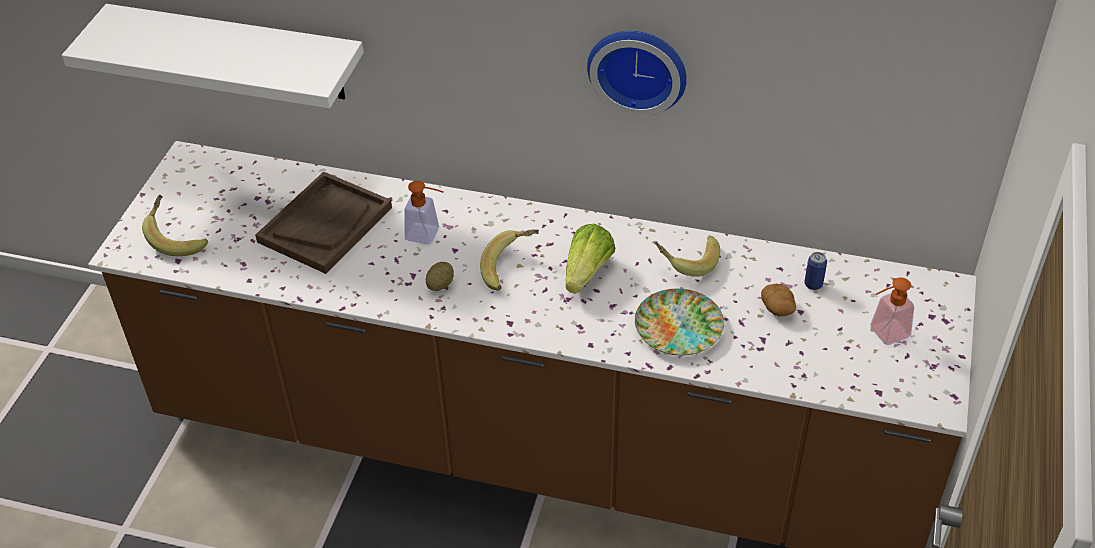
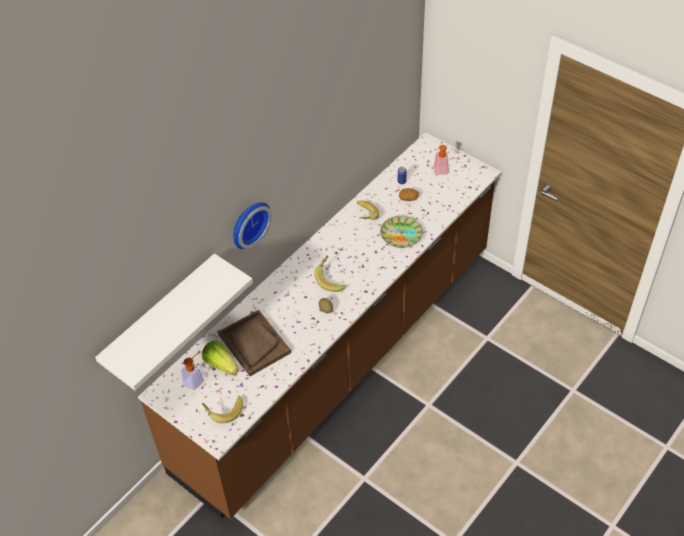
camera: 65 degrees left, 5 degrees up
(428, 235) = (288, 304): soap dispenser -> soap dispenser (196, 379)
(587, 272) = (350, 253): lettuce -> lettuce (221, 364)
(638, 68) = (315, 158): wall clock -> wall clock (248, 223)

